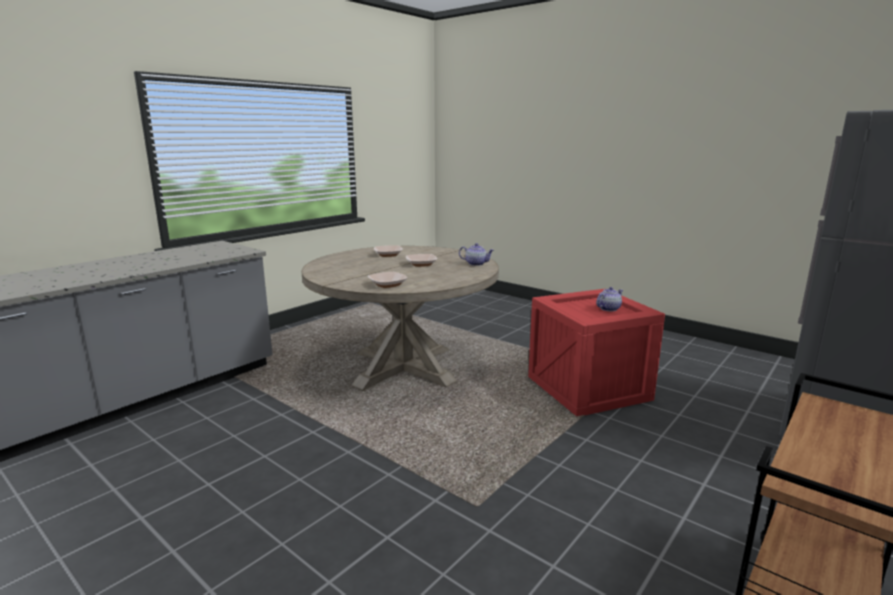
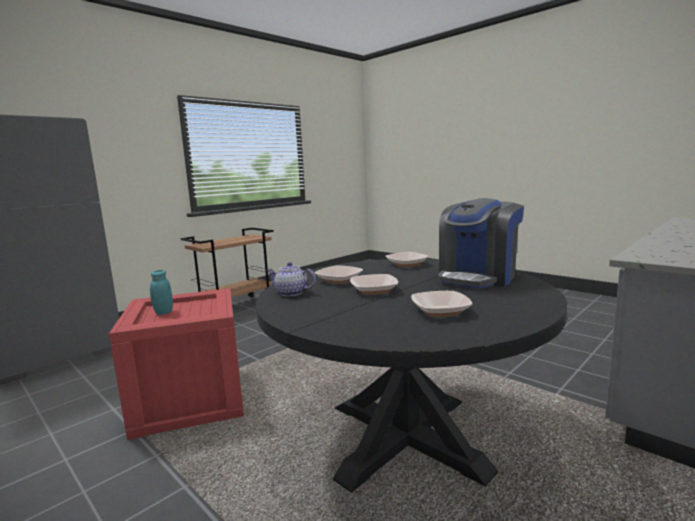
camera: 175 degrees left, 5 degrees down
(343, 271) = (477, 277): none -> coffee machine
(404, 367) = (406, 437): beige dining table -> black dining table
(447, 271) = (339, 280): none -> bowl
(608, 308) = (163, 312): teapot -> turquoise jar

